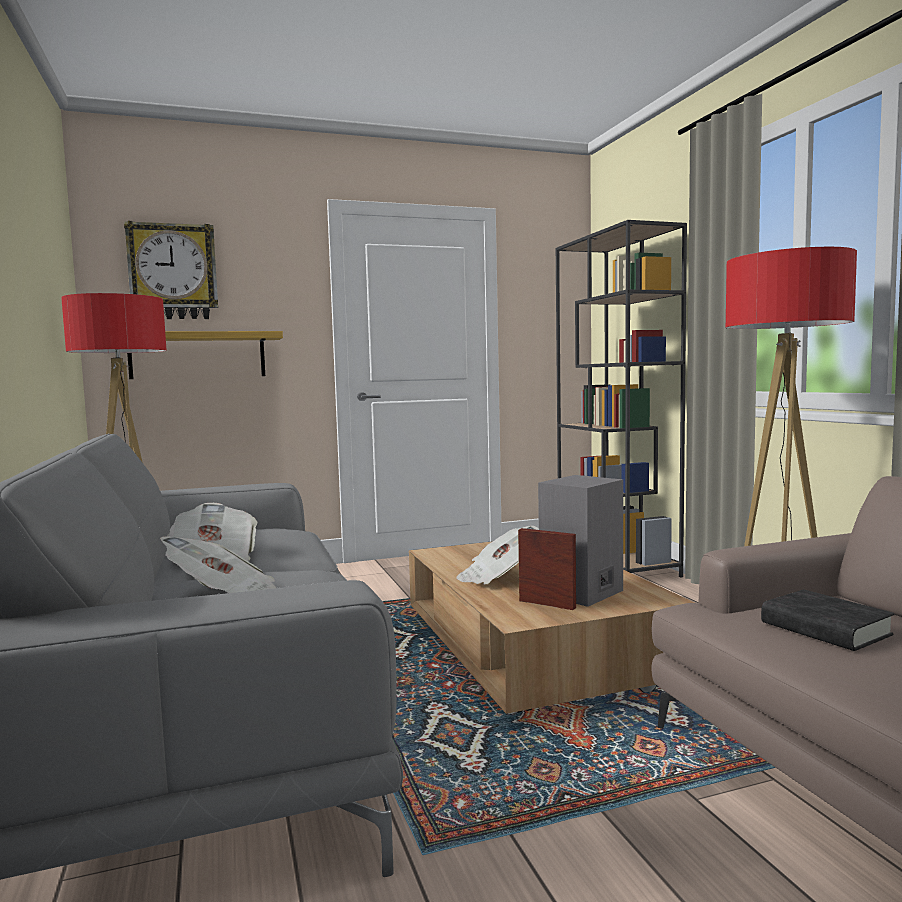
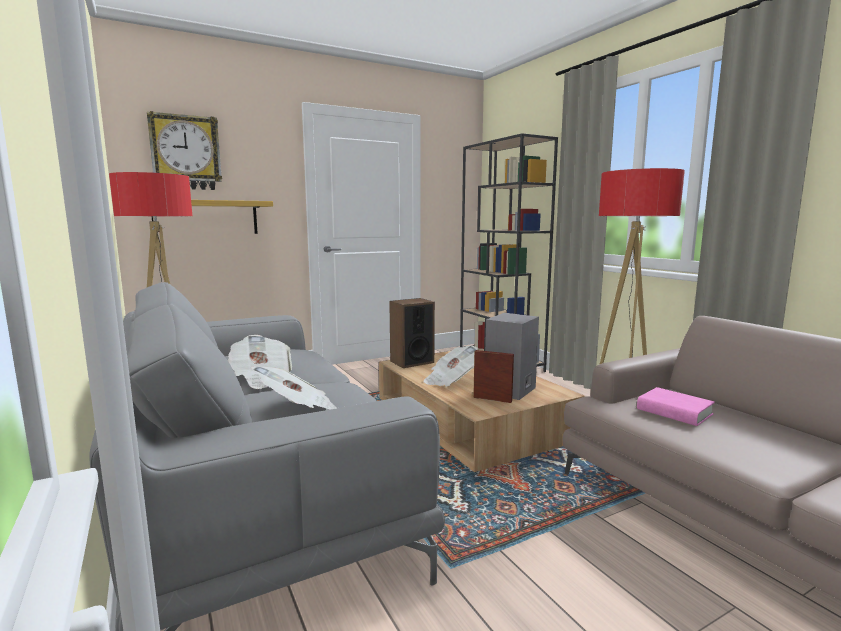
camera: 10 degrees left, 5 degrees up
(455, 551) = (411, 362): none -> speaker
(825, 629) = (674, 412): black book -> pink book

